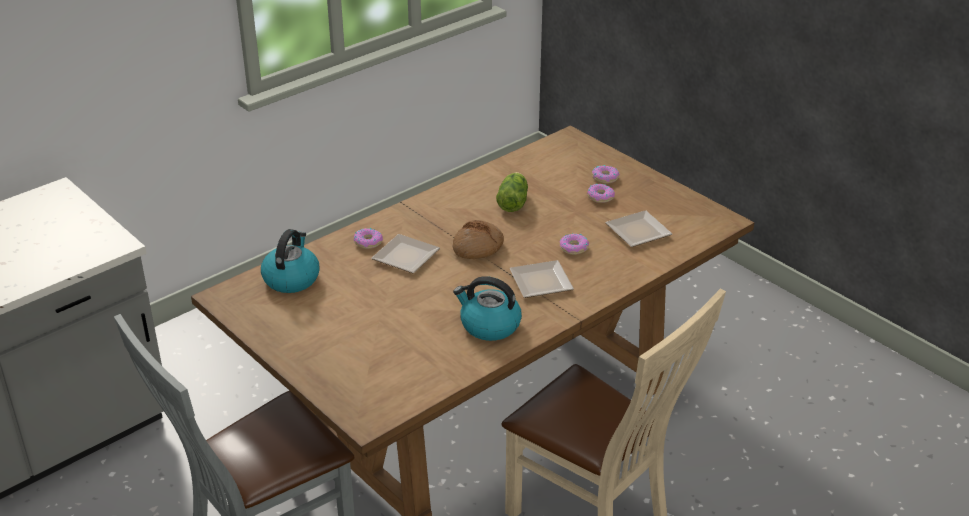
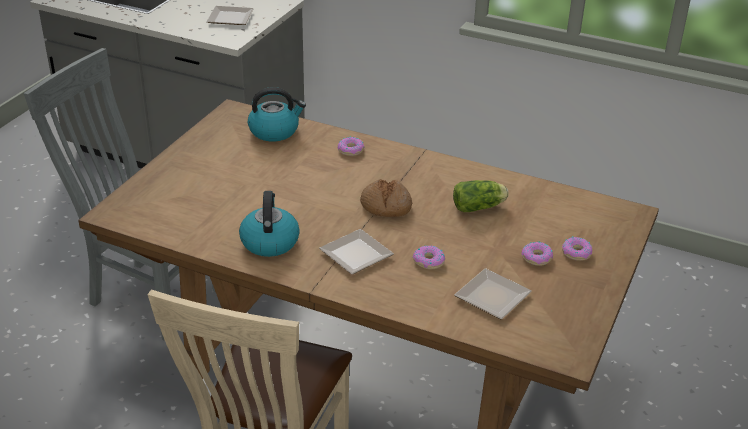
camera: 65 degrees right, 0 degrees up
(405, 255) = (345, 173): plate -> plate (232, 18)

